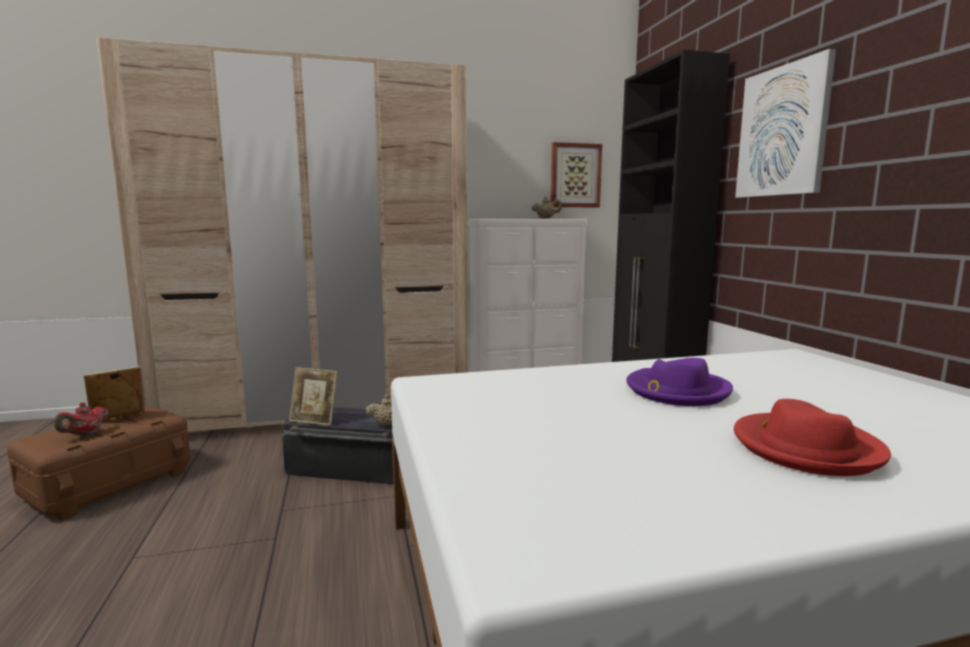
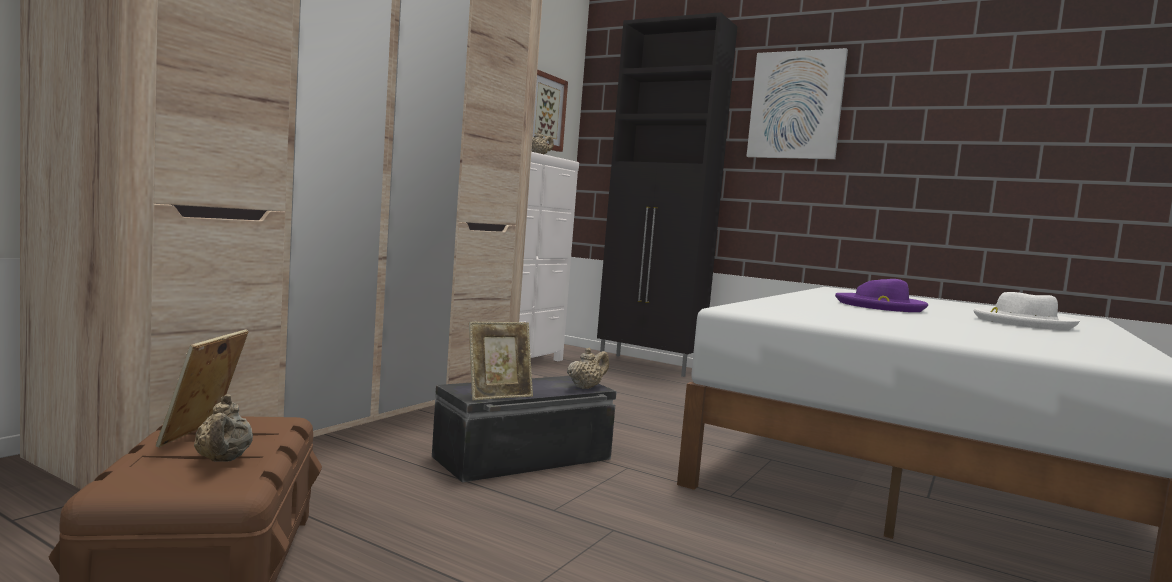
camera: 45 degrees left, 5 degrees down
(85, 435) = (223, 460): red teapot -> beige teapot
(805, 448) = (1022, 323): red hat -> white hat

